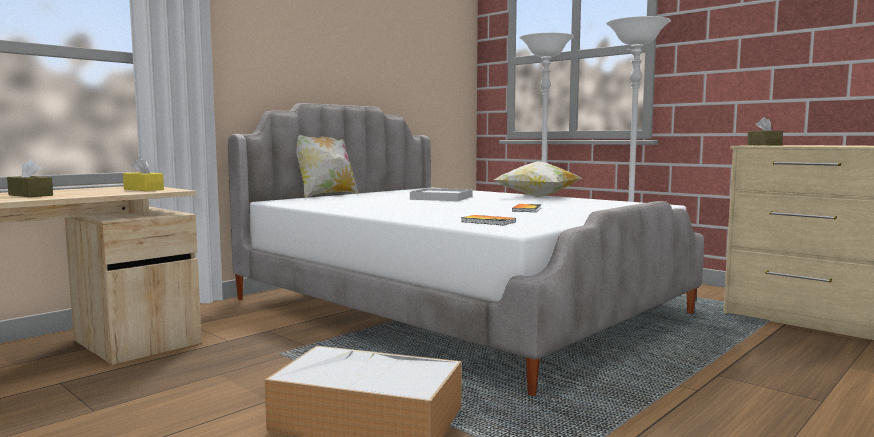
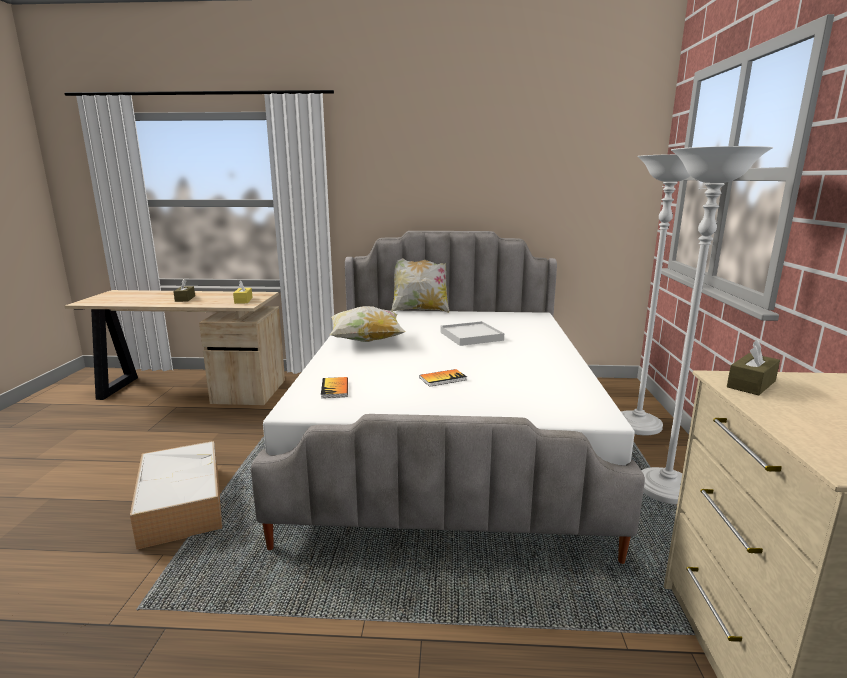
camera: 50 degrees right, 10 degrees up
(537, 197) = (557, 357): pillow -> pillow (366, 341)

